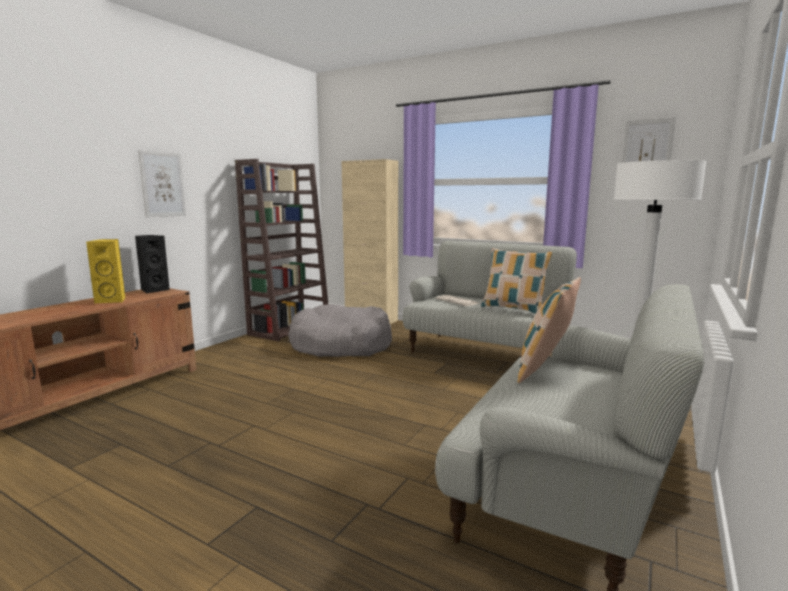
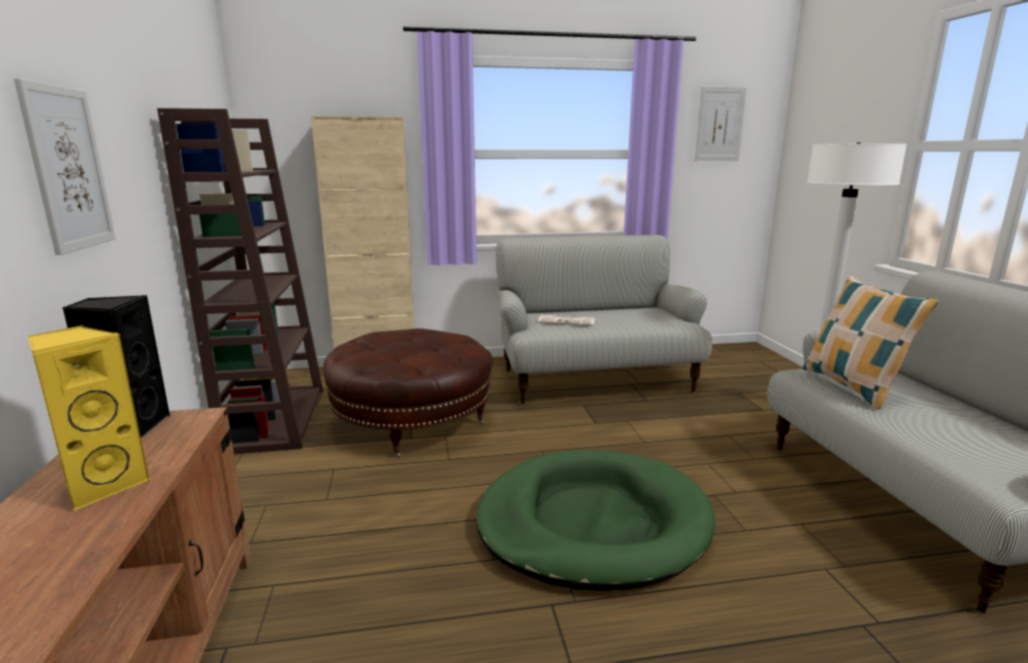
camera: 40 degrees left, 5 degrees up
(332, 409) = (592, 523): none -> green dog bed
(341, 345) = (412, 422): grey dog bed -> brown ottoman
(513, 309) = (641, 318): pillow -> none

